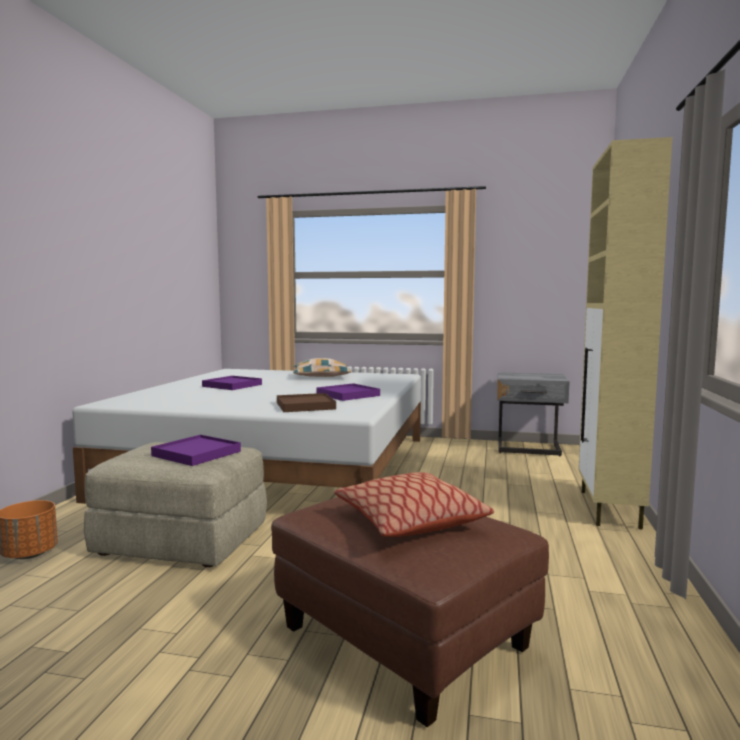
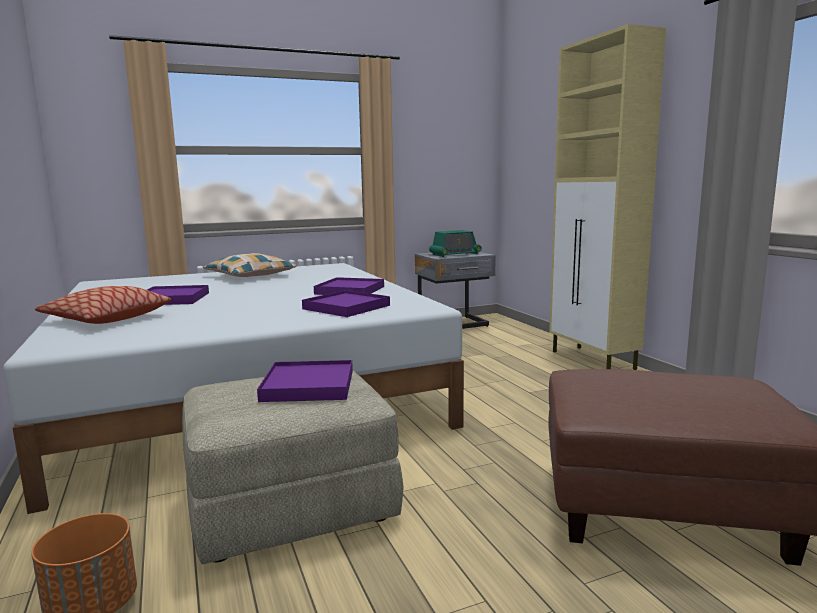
camera: 35 degrees left, 5 degrees up
(305, 406) = (346, 307): brown tray -> purple tray
(409, 520) = (683, 391): pillow -> pillow (106, 319)
(531, 376) = (455, 254): none -> radio

